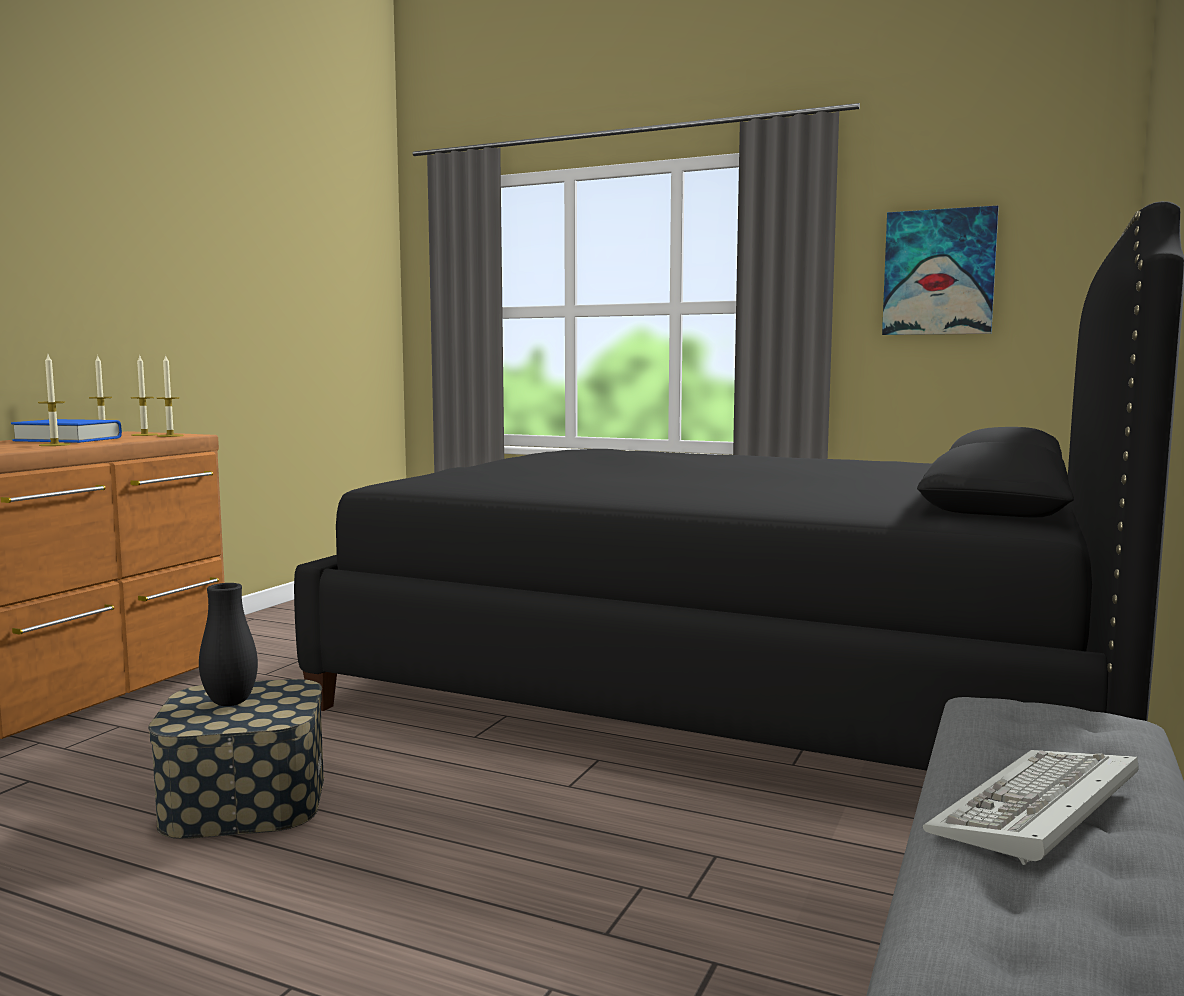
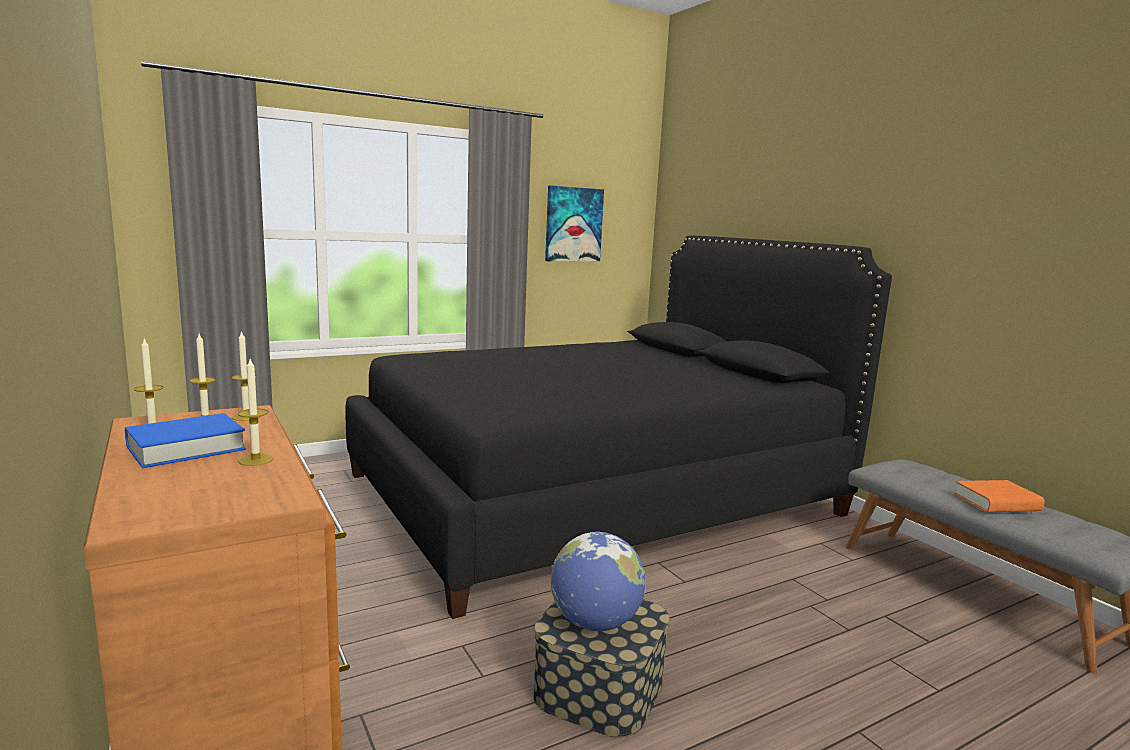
camera: 55 degrees left, 5 degrees up
(230, 702) = (595, 623): black vase -> globe
(1037, 812) = (996, 503): keyboard -> orange book

